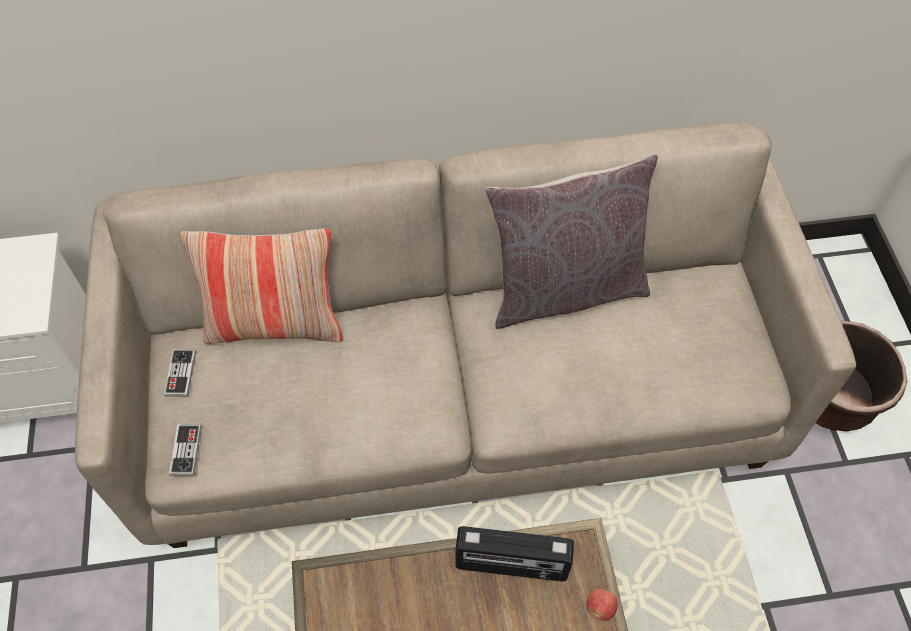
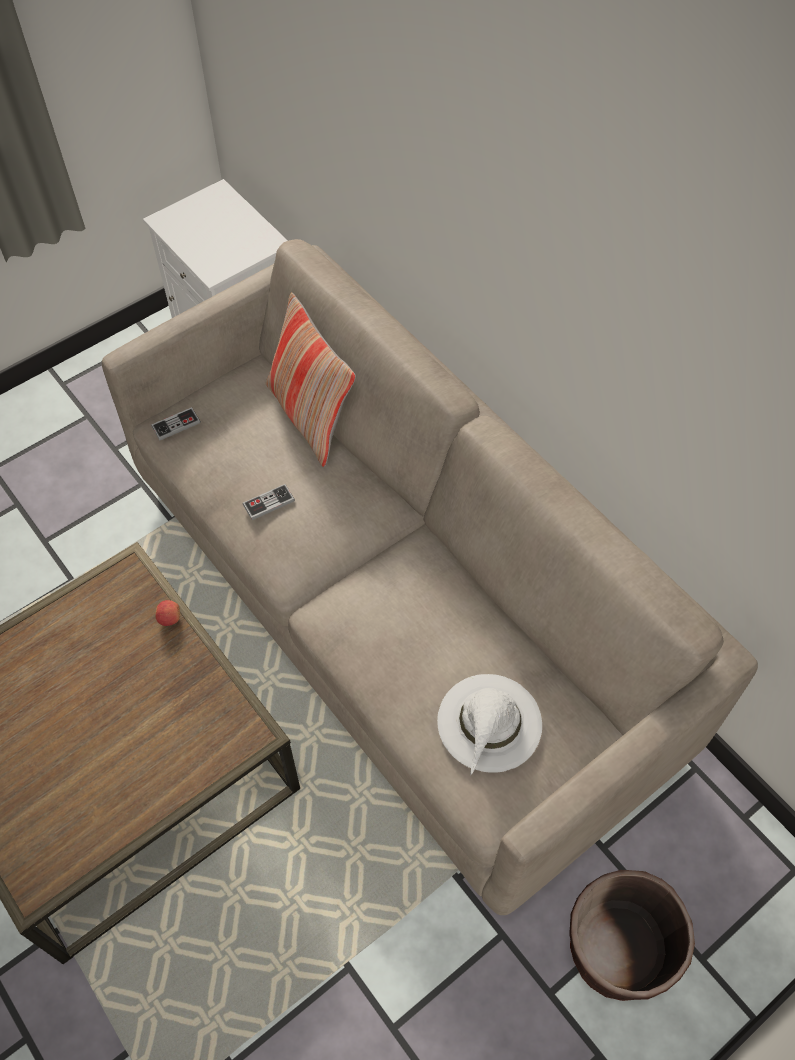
camera: 60 degrees right, 0 degrees up
(180, 373) = (234, 386): game controller -> game controller (268, 503)
(511, 566) = (210, 690): radio -> none
(565, 290) = (482, 600): grey pillow -> none
(600, 608) = (207, 774): apple -> apple (169, 618)
(687, 344) = (489, 724): none -> white hat

